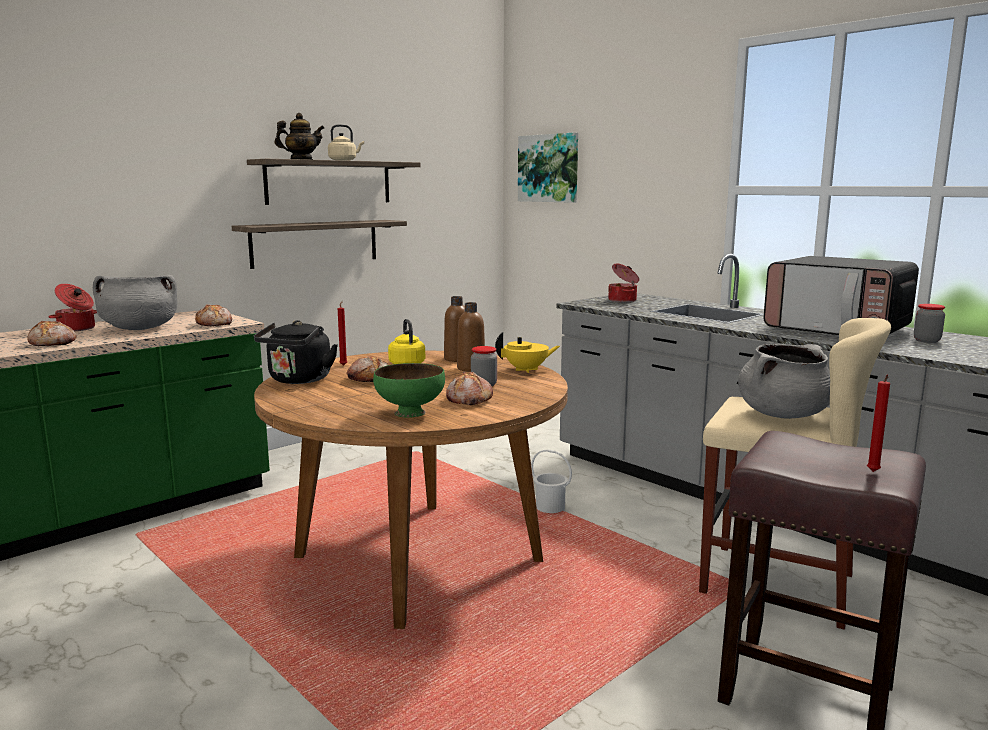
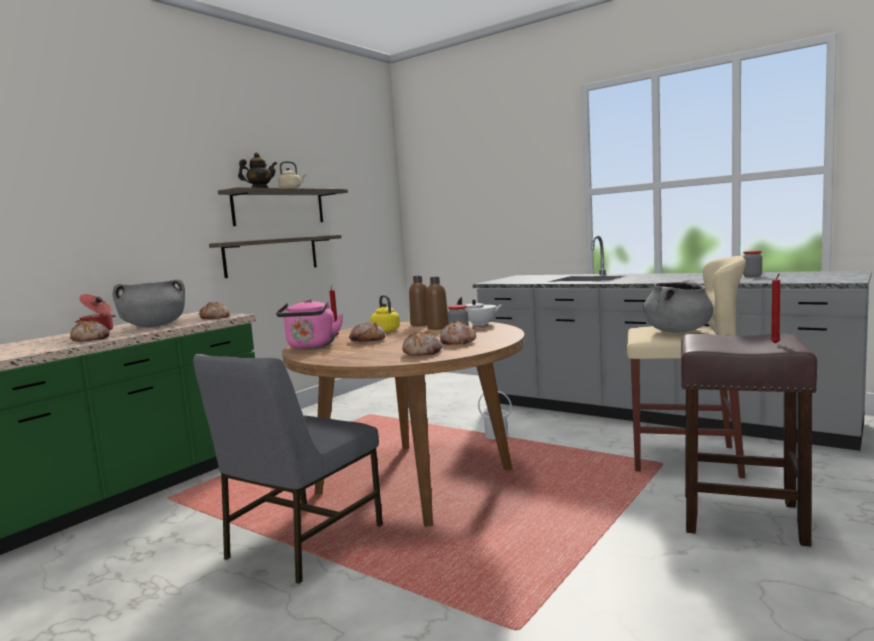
camera: 10 degrees left, 5 degrees down
(245, 623) = (301, 542): none -> grey chair
(298, 380) = (311, 346): black kettle -> pink kettle
(410, 412) = (423, 352): green bowl -> bread
(526, 370) = (480, 324): yellow teapot -> white teapot
(549, 168) = (439, 190): picture -> none
(623, 300) = (519, 278): cooking pot -> none
(837, 330) = (688, 277): microwave -> none

